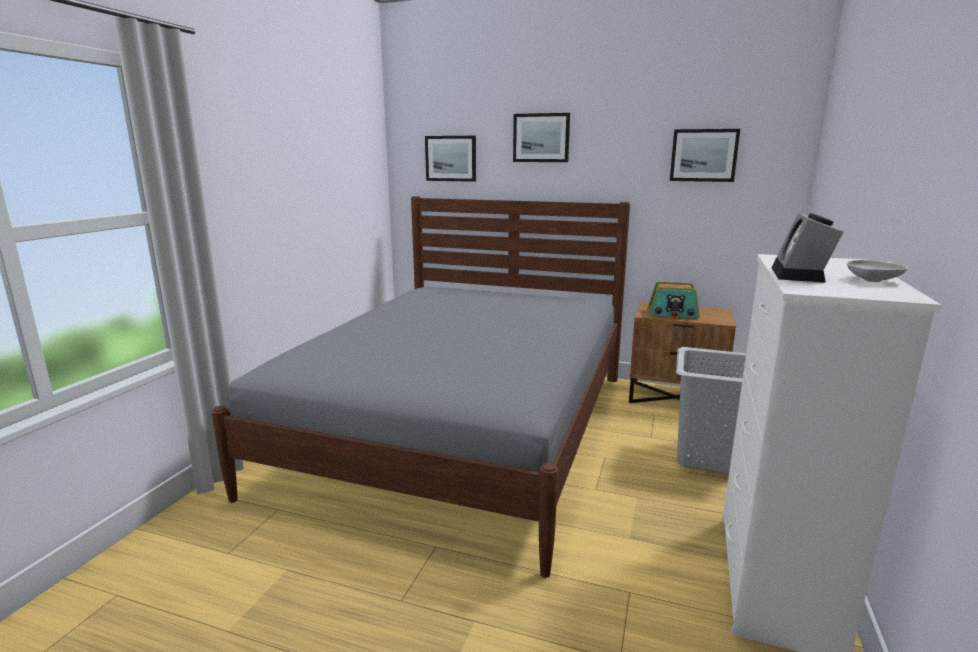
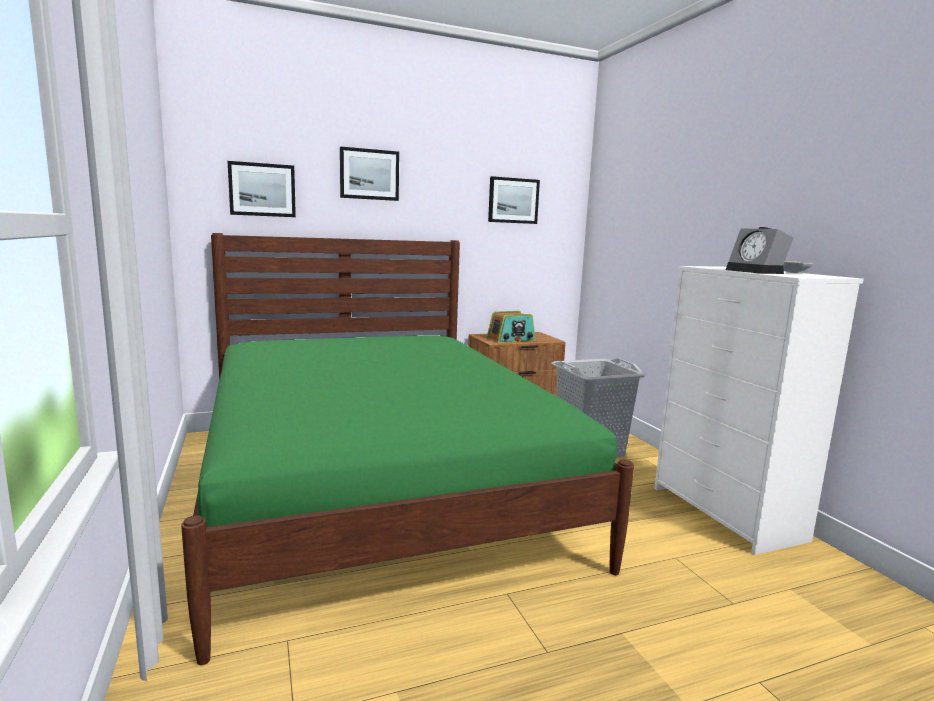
camera: 40 degrees left, 5 degrees down
(462, 428) = (377, 486): grey bed -> green bed

